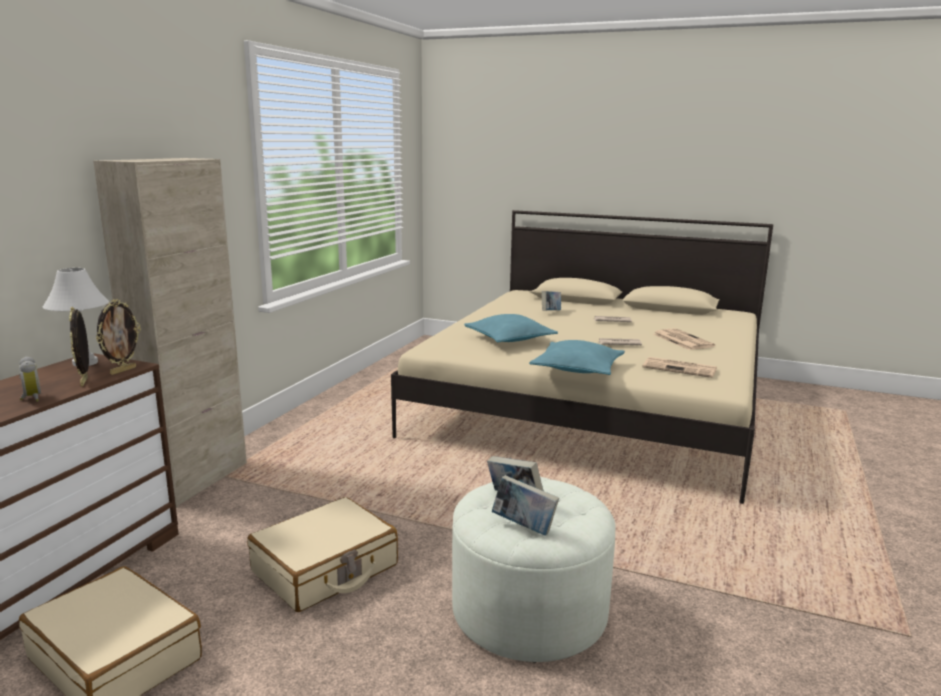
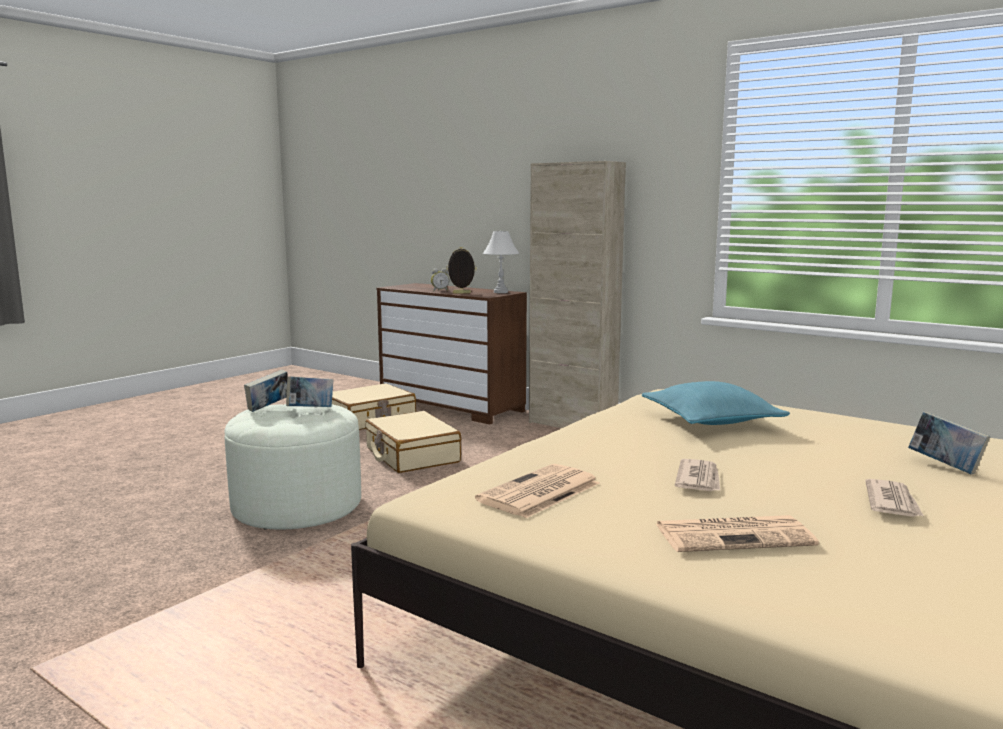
camera: 105 degrees right, 5 degrees down
(123, 371) = (478, 295): picture frame -> none
(577, 369) = (564, 438): turquoise pillow -> none

